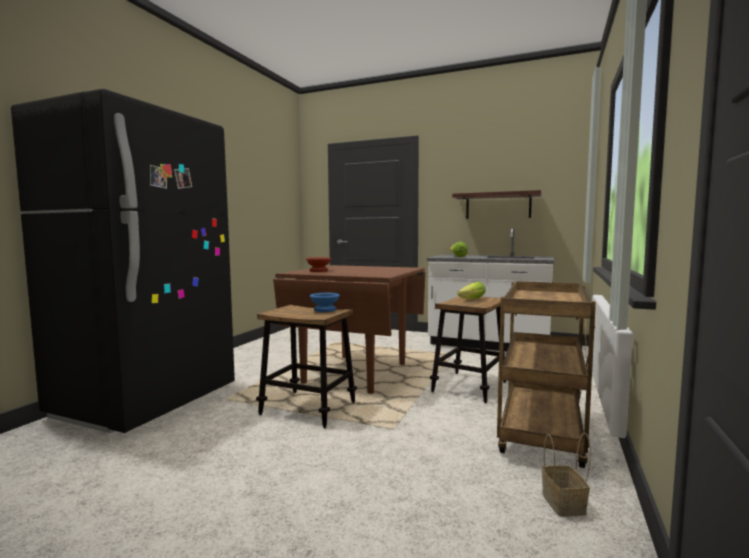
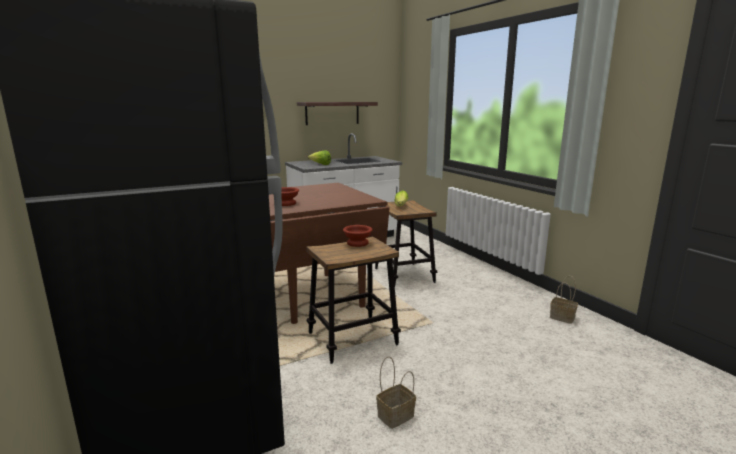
camera: 50 degrees left, 10 degrees up
(203, 464) = (395, 417): none -> basket
(325, 310) = (357, 243): blue bowl -> brown bowl
(542, 434) = (493, 289): brown cart -> none

